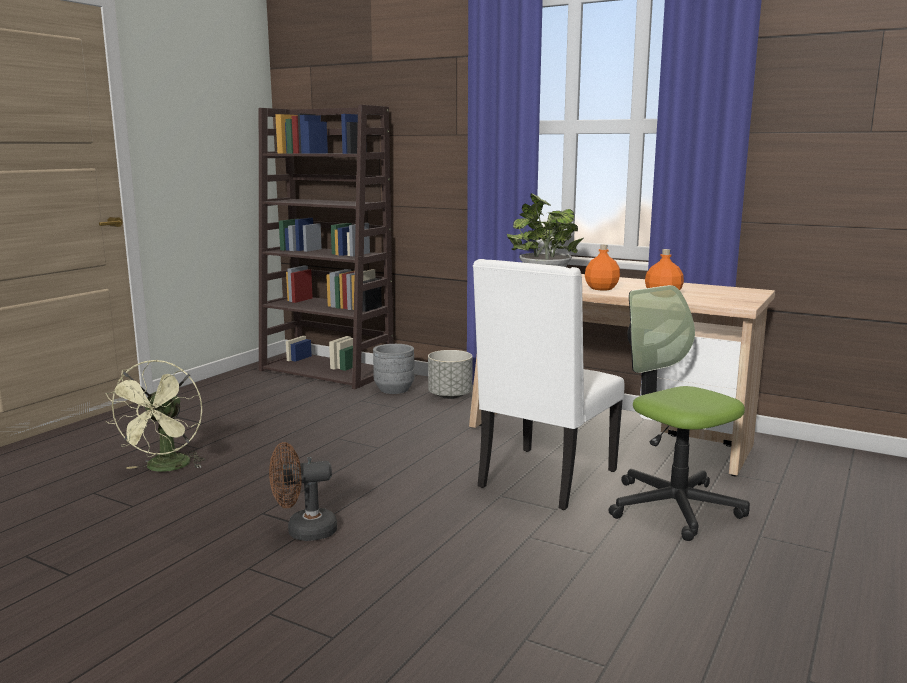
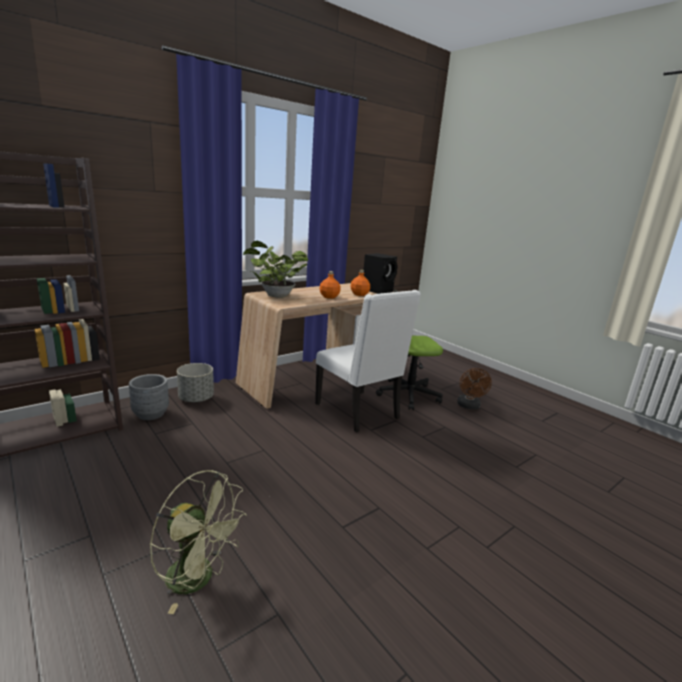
camera: 70 degrees left, 5 degrees up
(303, 531) = (383, 512): brown fan -> brown fan (469, 406)
(725, 299) = (378, 290): none -> black speaker

